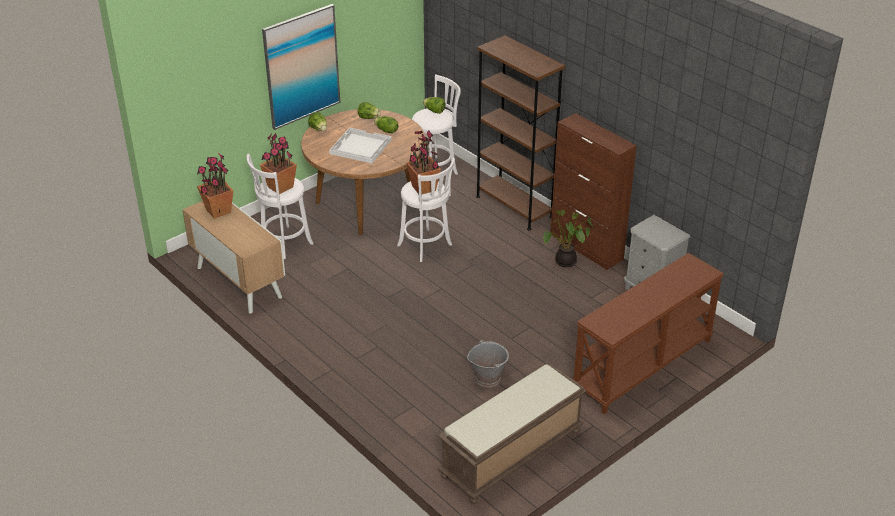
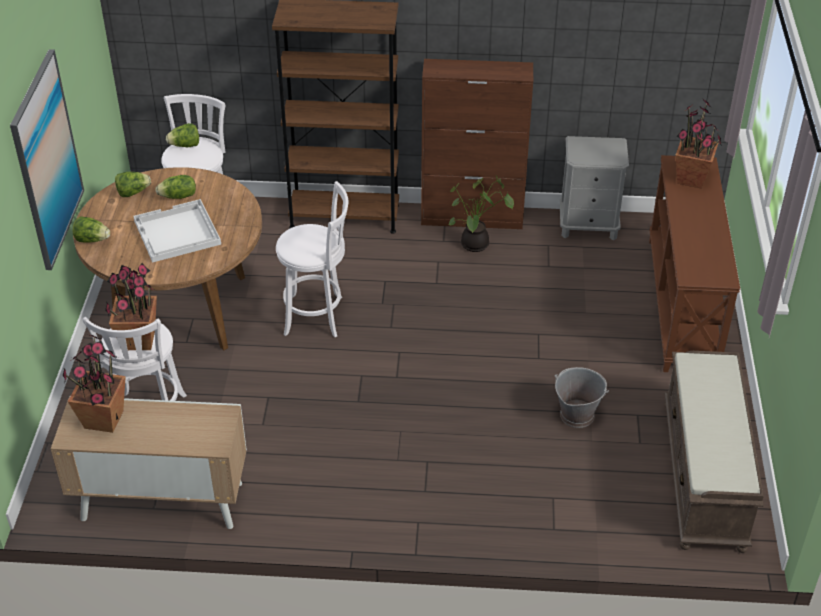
camera: 45 degrees left, 5 degrees up
(423, 188) = (308, 241): potted plant -> potted plant (691, 179)

